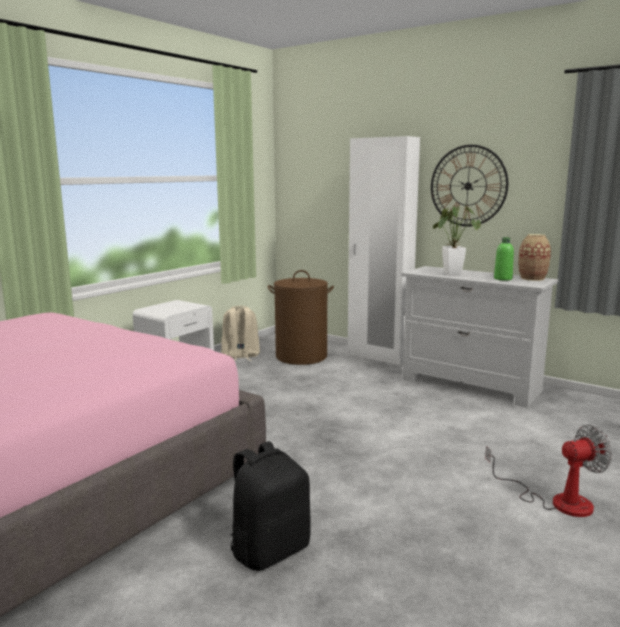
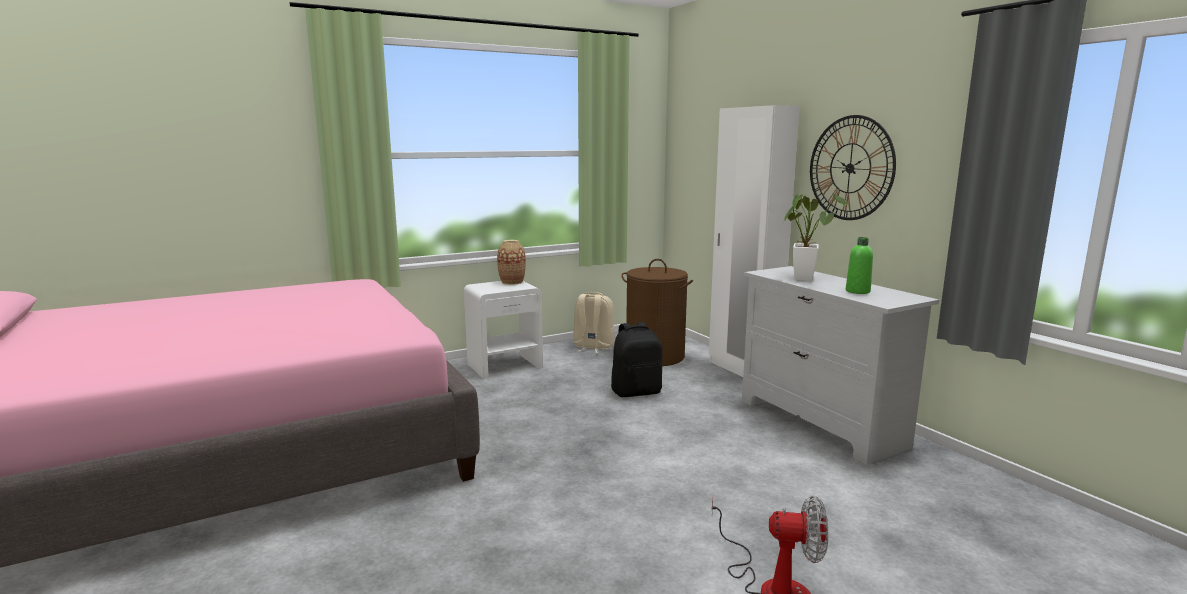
camera: 25 degrees right, 0 degrees up
(270, 550) = (414, 546): black backpack -> black backpack (636, 392)
(532, 278) = (900, 295): vase -> vase (512, 282)

